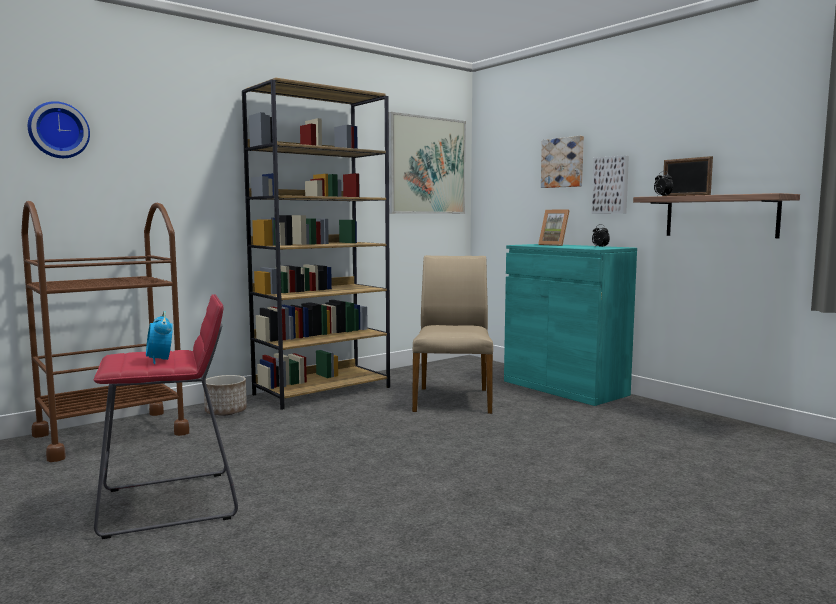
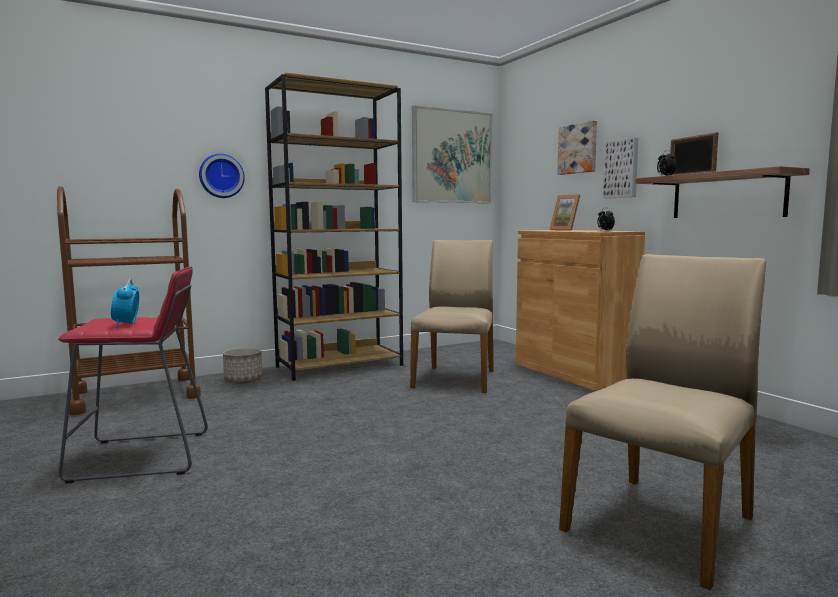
camera: 10 degrees right, 0 degrees up
(58, 130) = (96, 126): wall clock -> wall clock (221, 176)
(564, 388) = (573, 372): turquoise cabinet -> brown cabinet
(721, 530) = (662, 523): none -> beige chair

